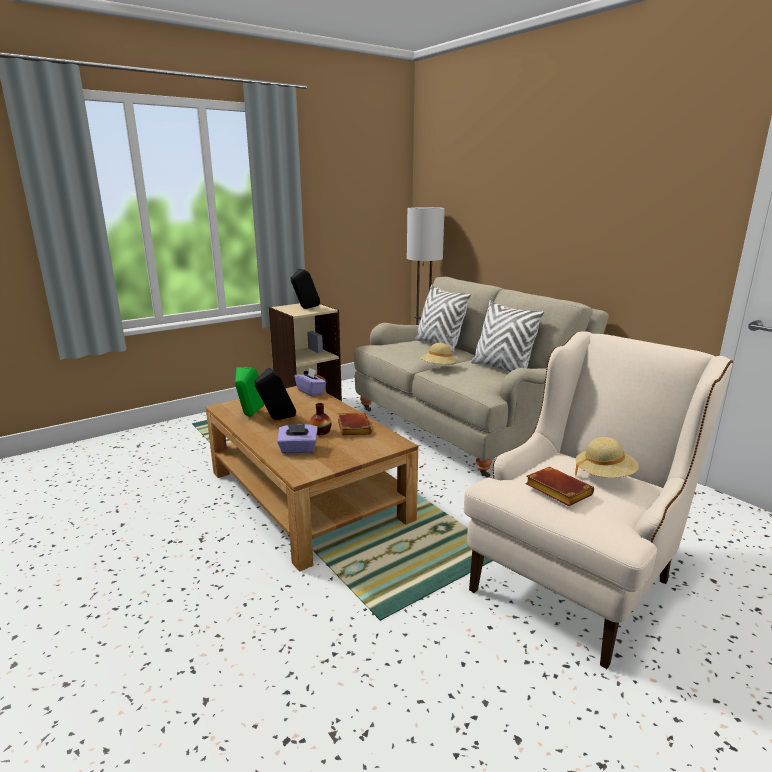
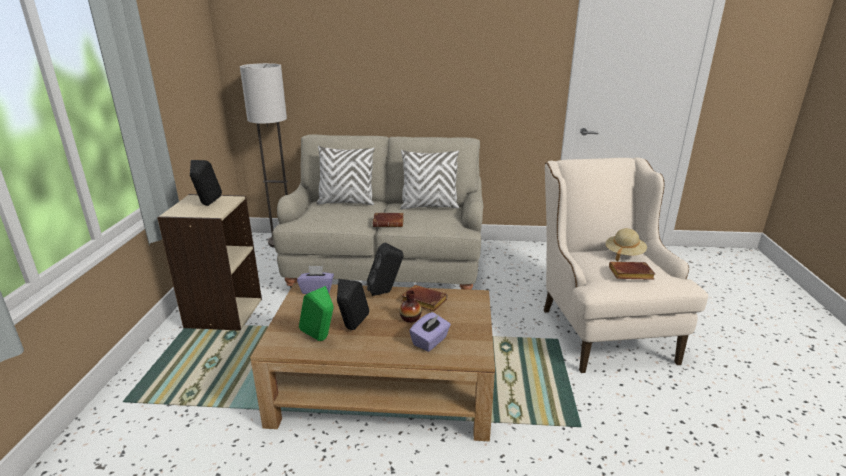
camera: 50 degrees left, 5 degrees up
(344, 411) = (386, 292): none -> black speaker
(438, 368) = (389, 222): beige hat -> brown book

